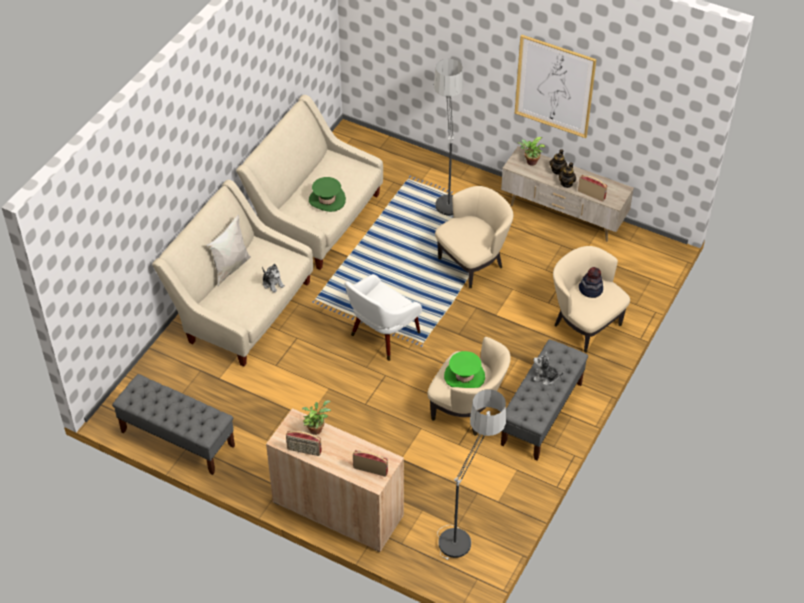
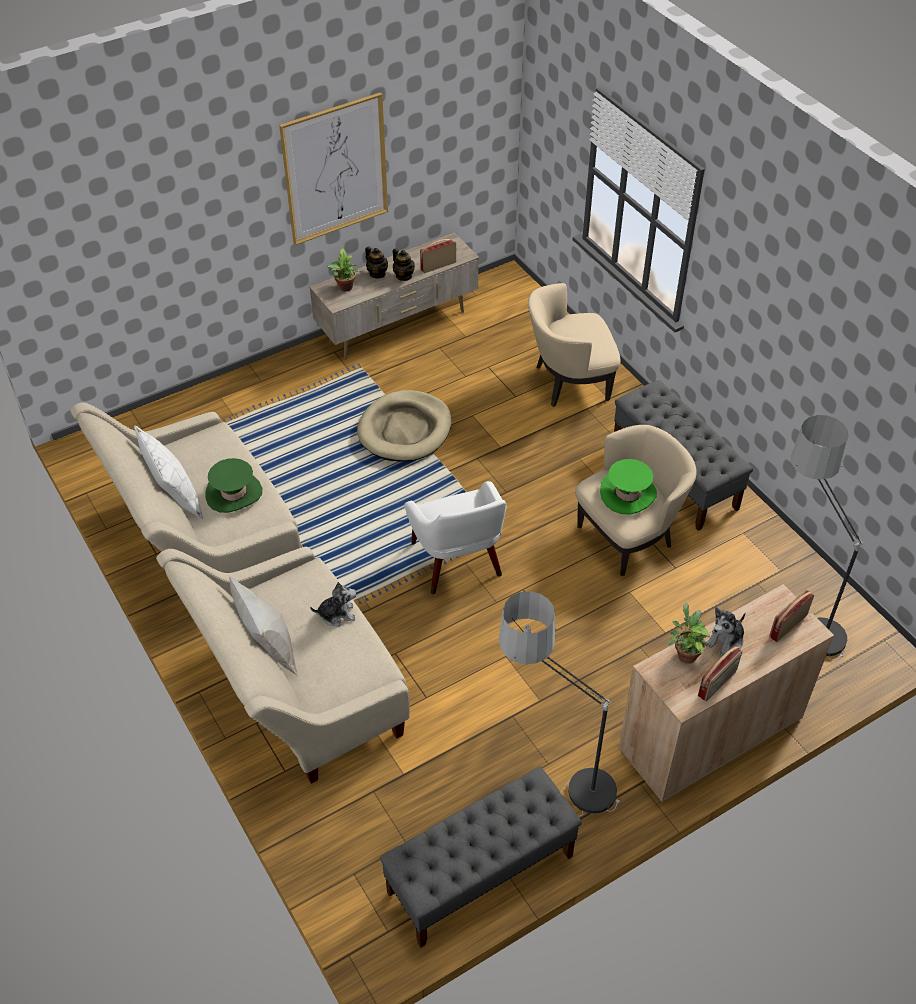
camera: 60 degrees left, 0 degrees up
(307, 178) = (175, 496): none -> white pillow
(446, 191) = (271, 402): floor lamp -> floor lamp (555, 778)
(473, 262) = (405, 429): beige armchair -> beige dog bed
(545, 377) = (673, 426): plush toy -> plush toy (725, 641)
(590, 289) = (569, 334): hat -> none

